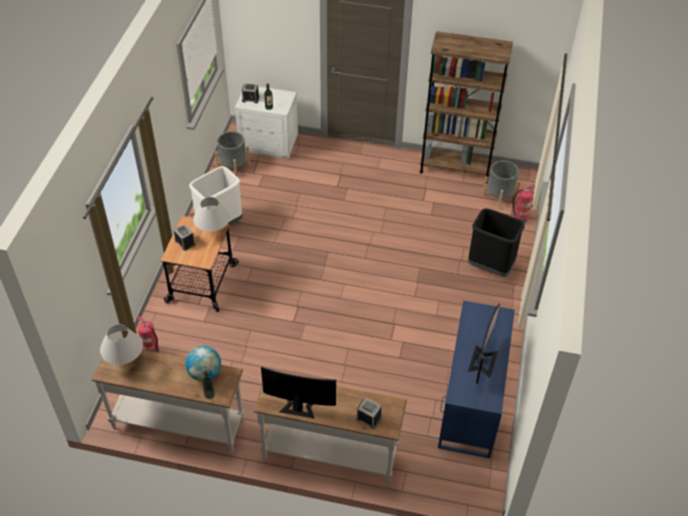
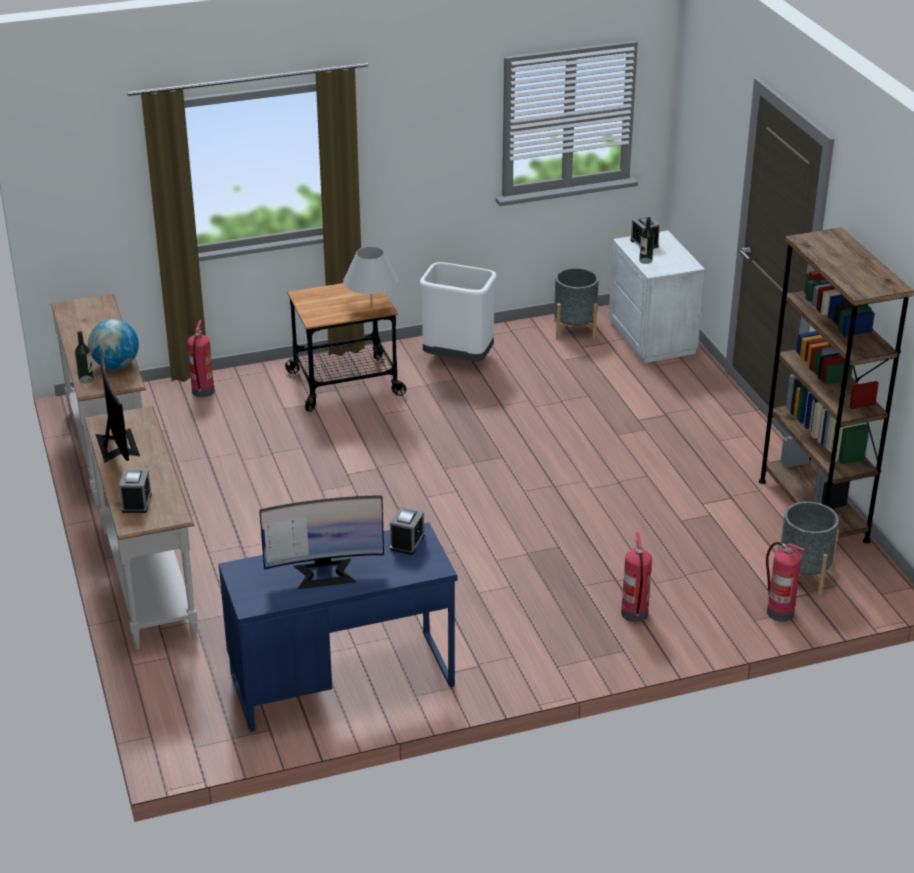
camera: 60 degrees right, 15 degrees down
(125, 360) = (94, 311): white table lamp -> none
(185, 242) = (333, 295): alarm clock -> alarm clock (407, 542)
(490, 266) = (635, 614): black trash can -> fire extinguisher

